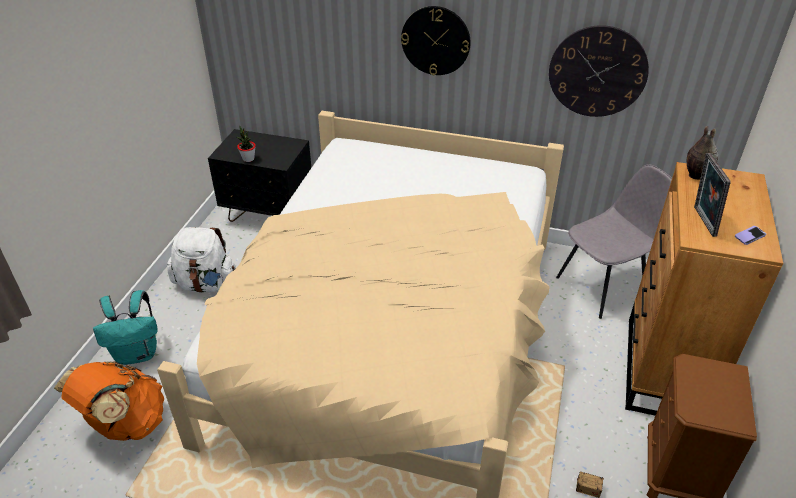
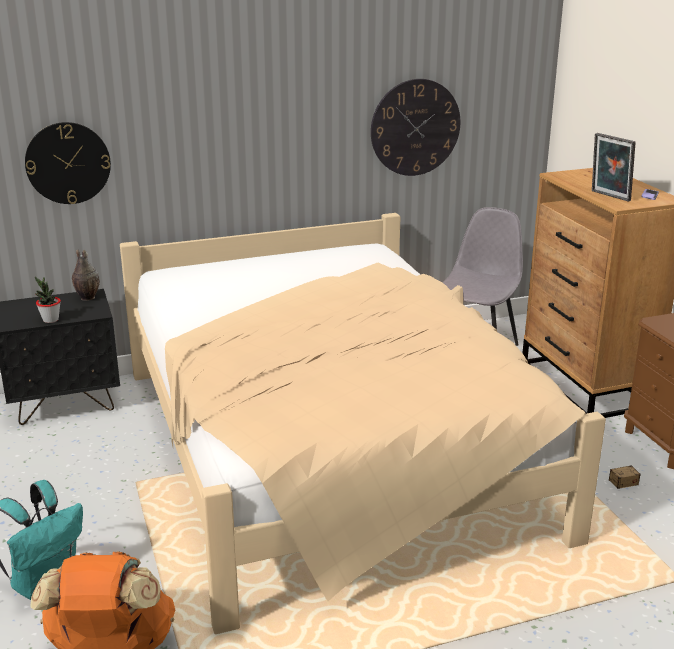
camera: 35 degrees left, 15 degrees down
(206, 284) = (59, 488): white backpack -> none
(435, 40) = (251, 127): wall clock -> wall clock (68, 163)
(695, 176) = (564, 176): vase -> vase (86, 298)

